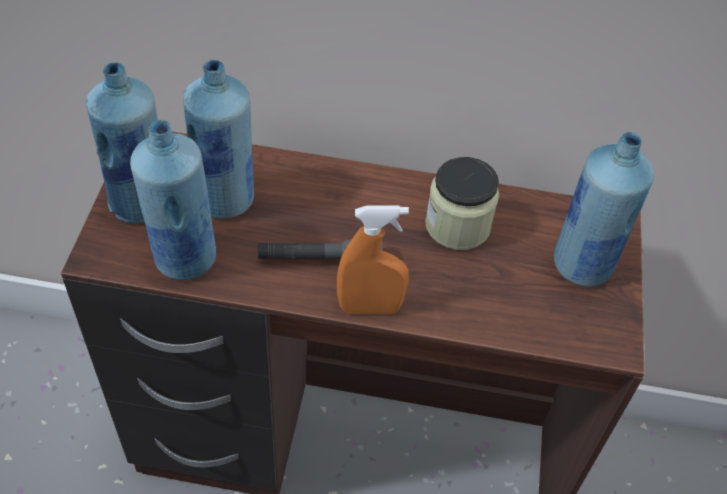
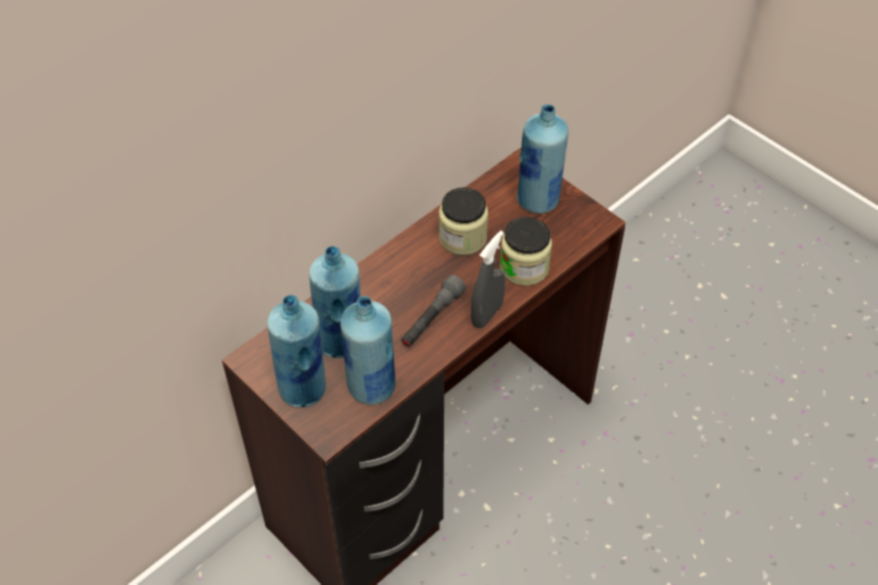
camera: 50 degrees left, 0 degrees up
(369, 307) = (487, 314): orange spray bottle -> grey spray bottle
(470, 306) = (524, 267): none -> jar

